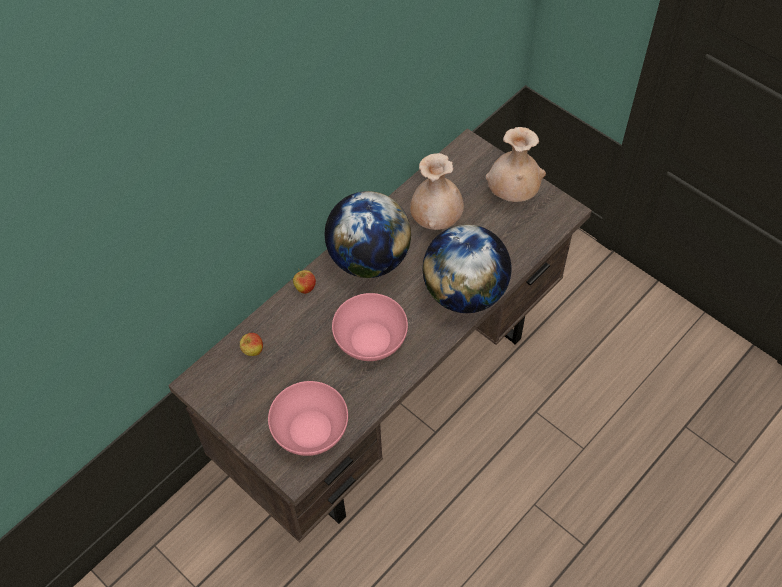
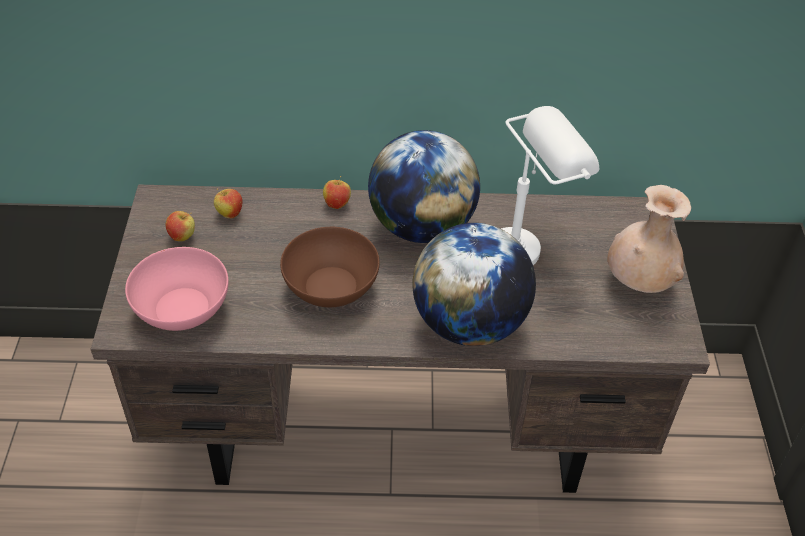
camera: 45 degrees right, 10 degrees down
(247, 390) = (182, 237): none -> apple
(370, 340) = (330, 287): pink bowl -> brown bowl
(436, 219) = (529, 244): beige vase -> white table lamp

